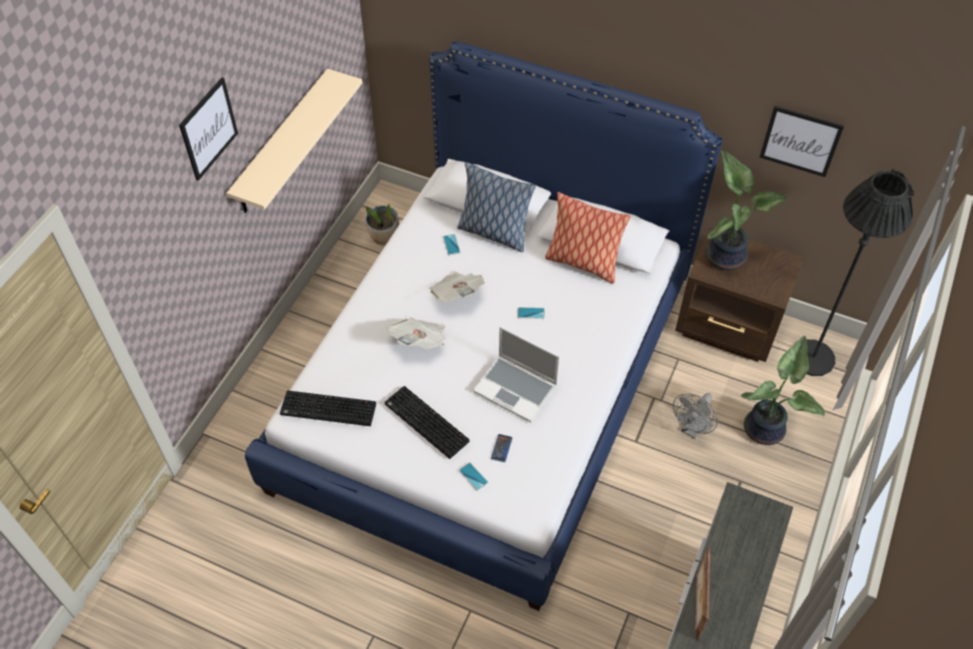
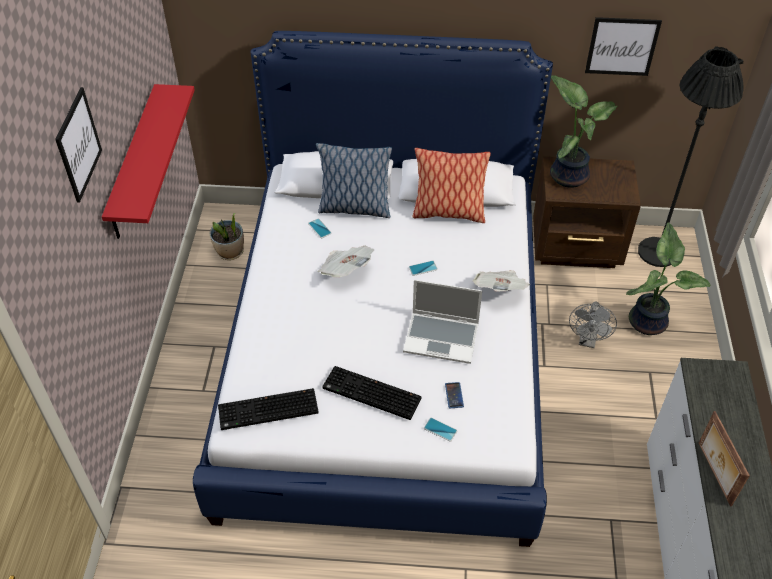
camera: 20 degrees left, 5 degrees down
(282, 143) = (134, 163): beige shelf -> red shelf
(420, 341) = (330, 322): newspaper -> newspaper (500, 290)

